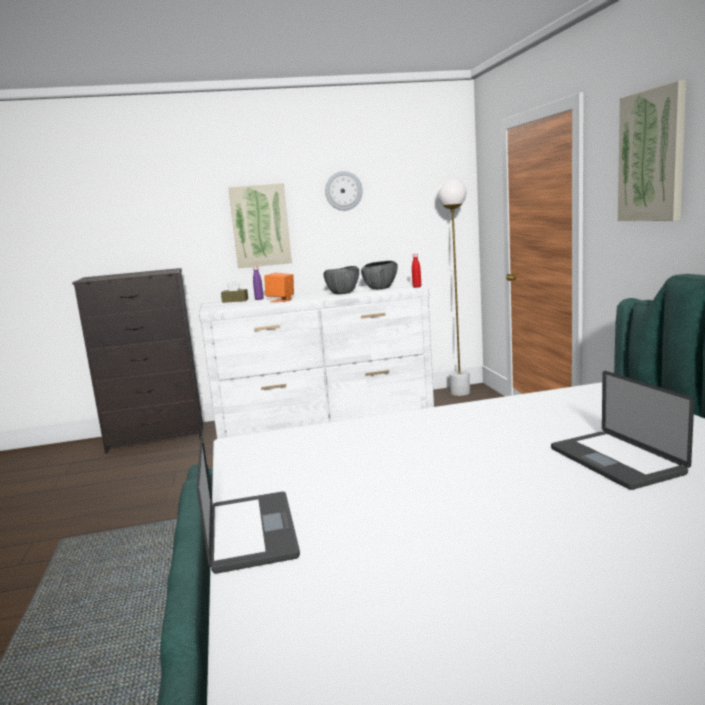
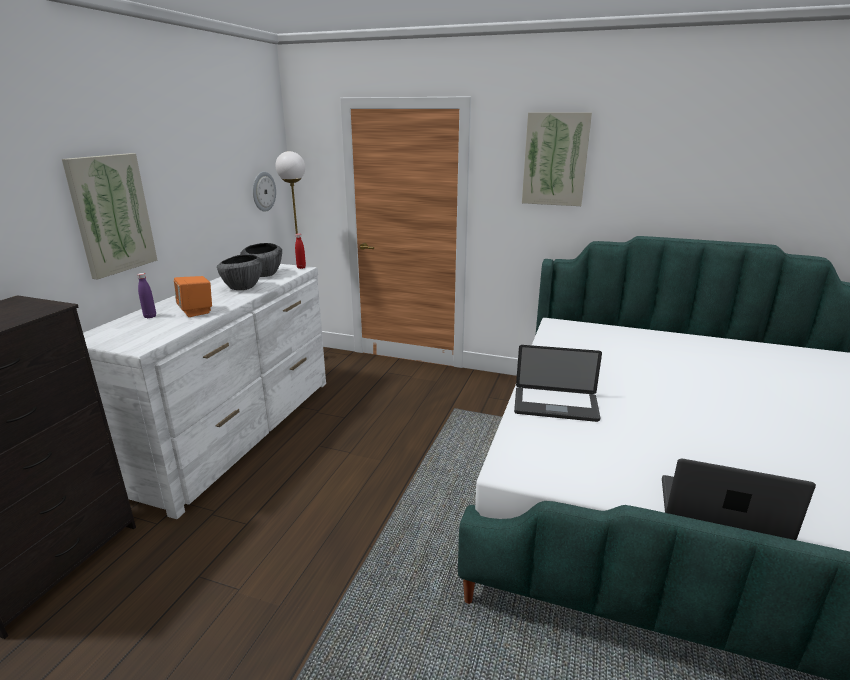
camera: 60 degrees left, 10 degrees up
(235, 301) = (115, 326): brown tissue box -> none
(343, 191) = (192, 163): wall clock -> wall clock (263, 191)
(615, 461) = (677, 366): laptop -> laptop (555, 405)

